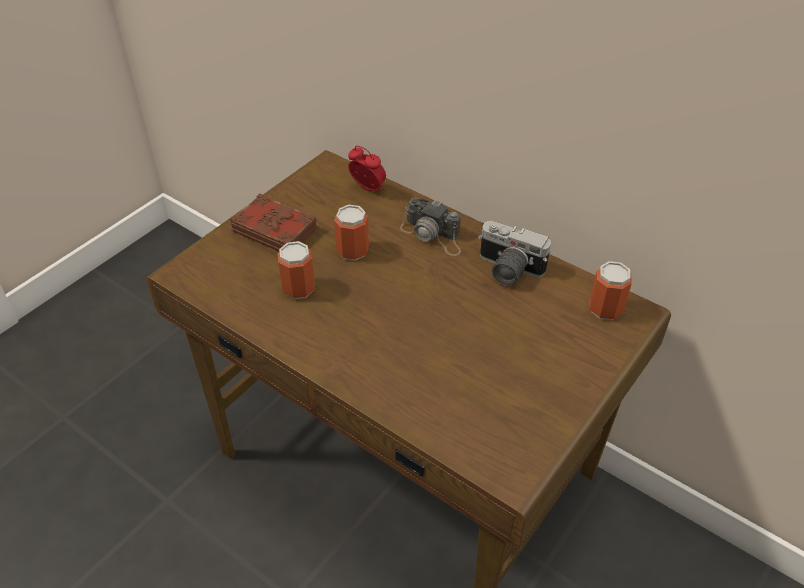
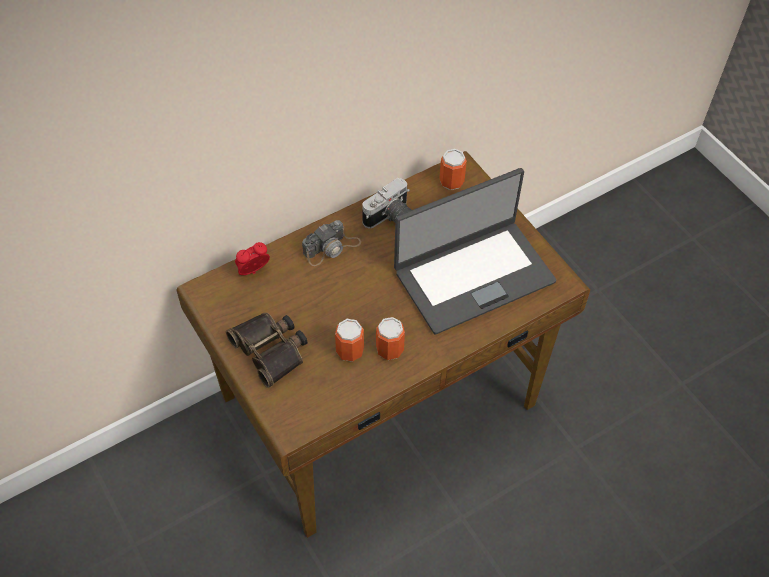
camera: 70 degrees left, 10 degrees up
(275, 230) = (271, 350): brown book -> binoculars
(353, 251) = (324, 304): can -> can (389, 349)
(467, 370) = (473, 275): none -> laptop

